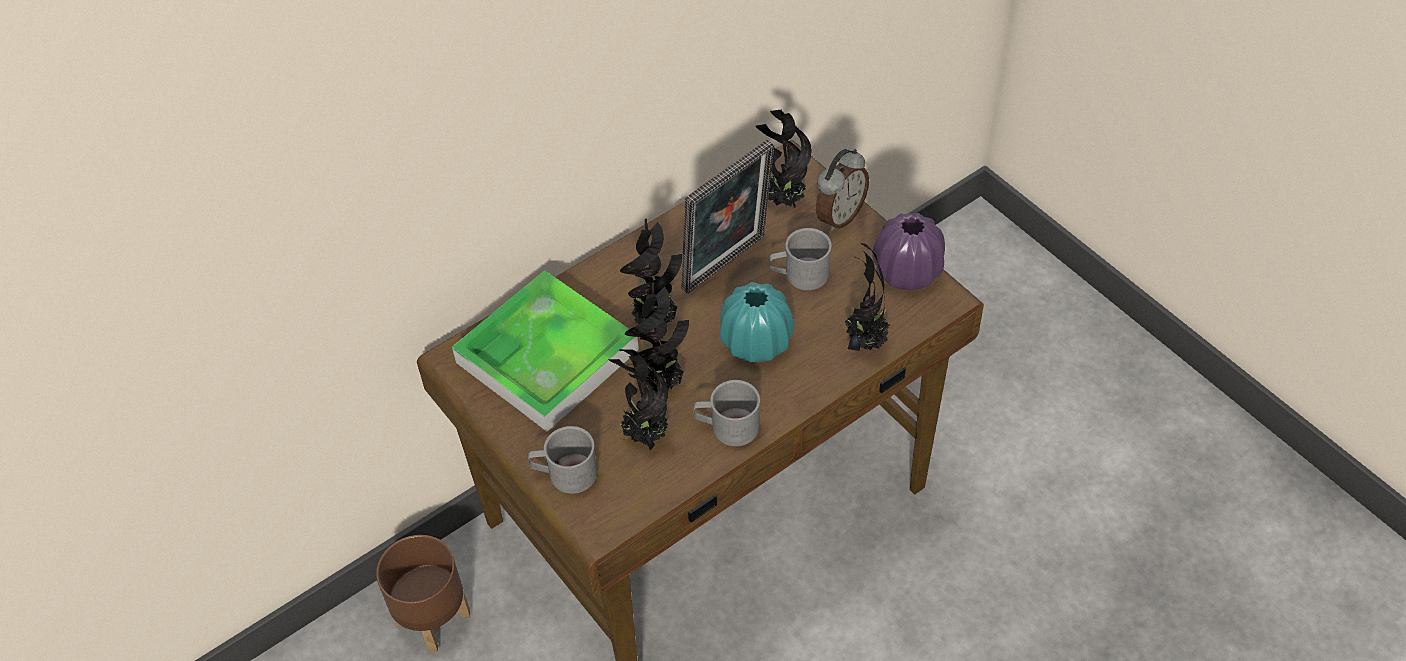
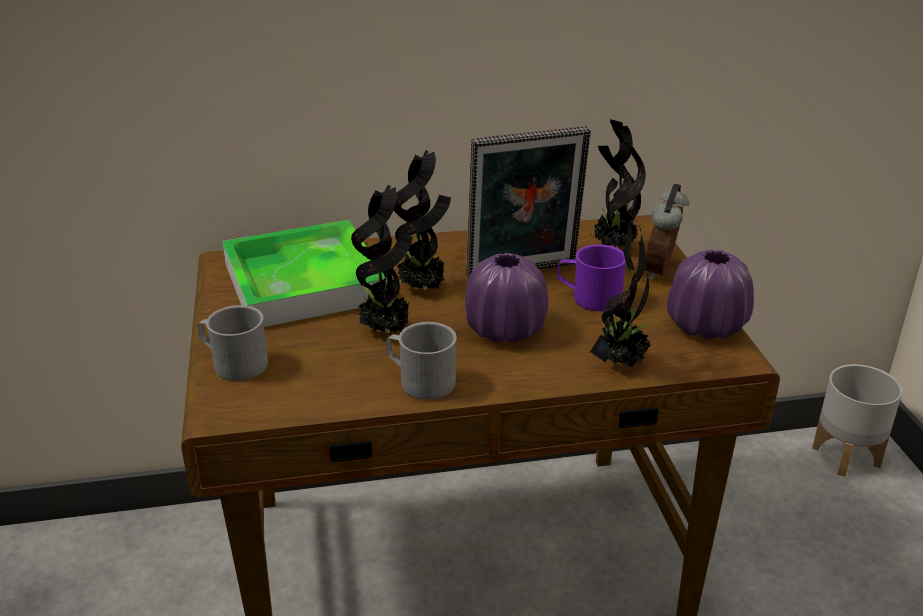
camera: 25 degrees right, 20 degrees down
(432, 617) = (158, 555): brown planter -> none
(643, 435) = (333, 360): potted plant -> none
(756, 342) = (505, 330): turquoise vase -> purple vase
(799, 275) = (589, 297): grey mug -> purple mug
(839, 216) = (662, 270): alarm clock -> alarm clock turned 135 degrees clockwise
(970, 249) = (845, 455): none -> grey planter

